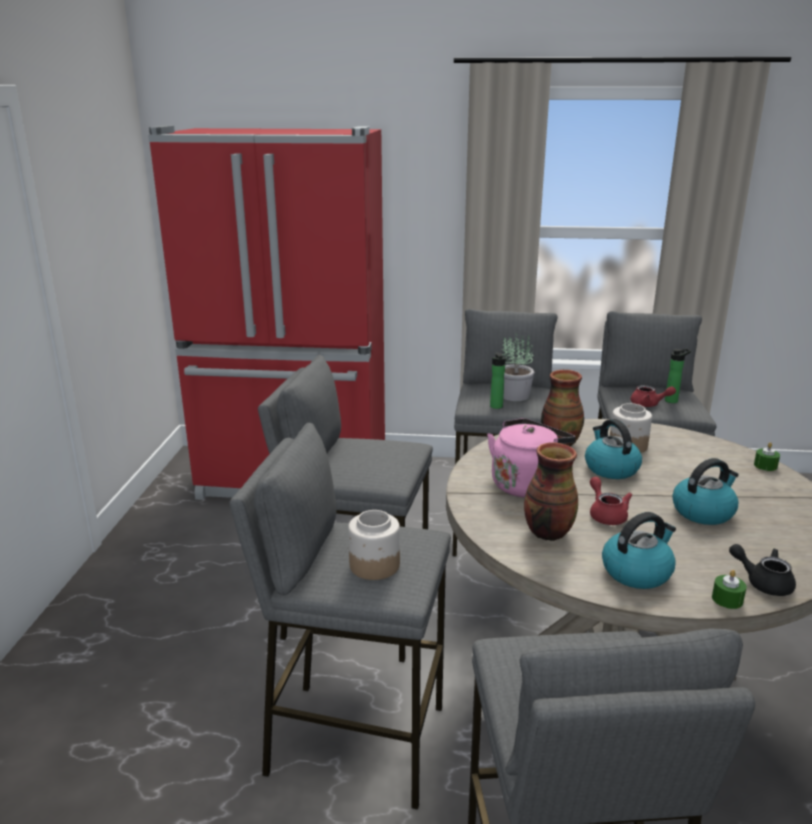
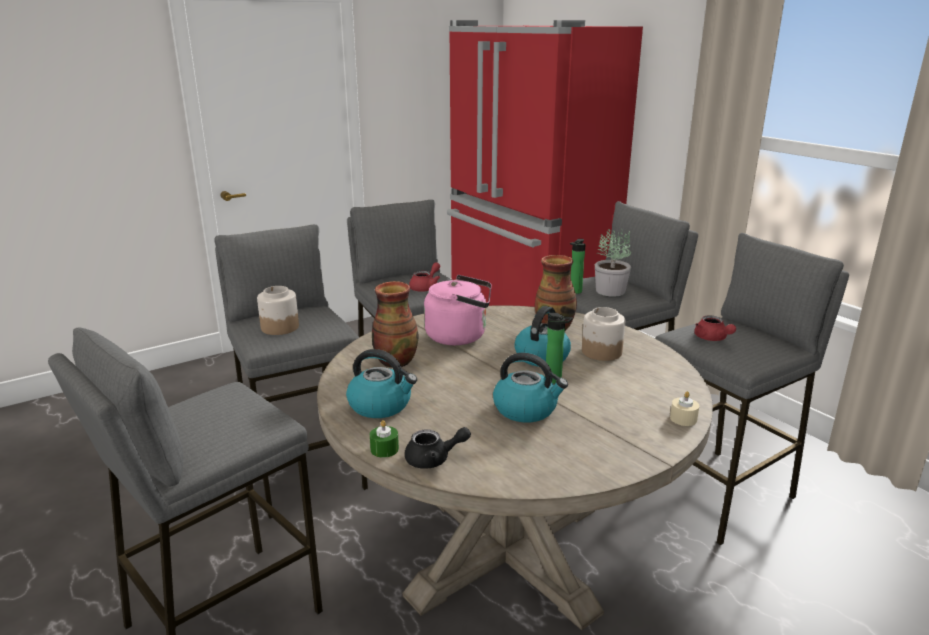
camera: 50 degrees right, 0 degrees up
(606, 514) = (456, 374): red teapot -> red teapot (426, 287)
(673, 400) = (748, 346): bottle -> bottle (555, 380)
(763, 582) = (434, 459): black teapot -> black teapot turned 90 degrees clockwise
(765, 465) = (683, 418): green candle -> beige candle

